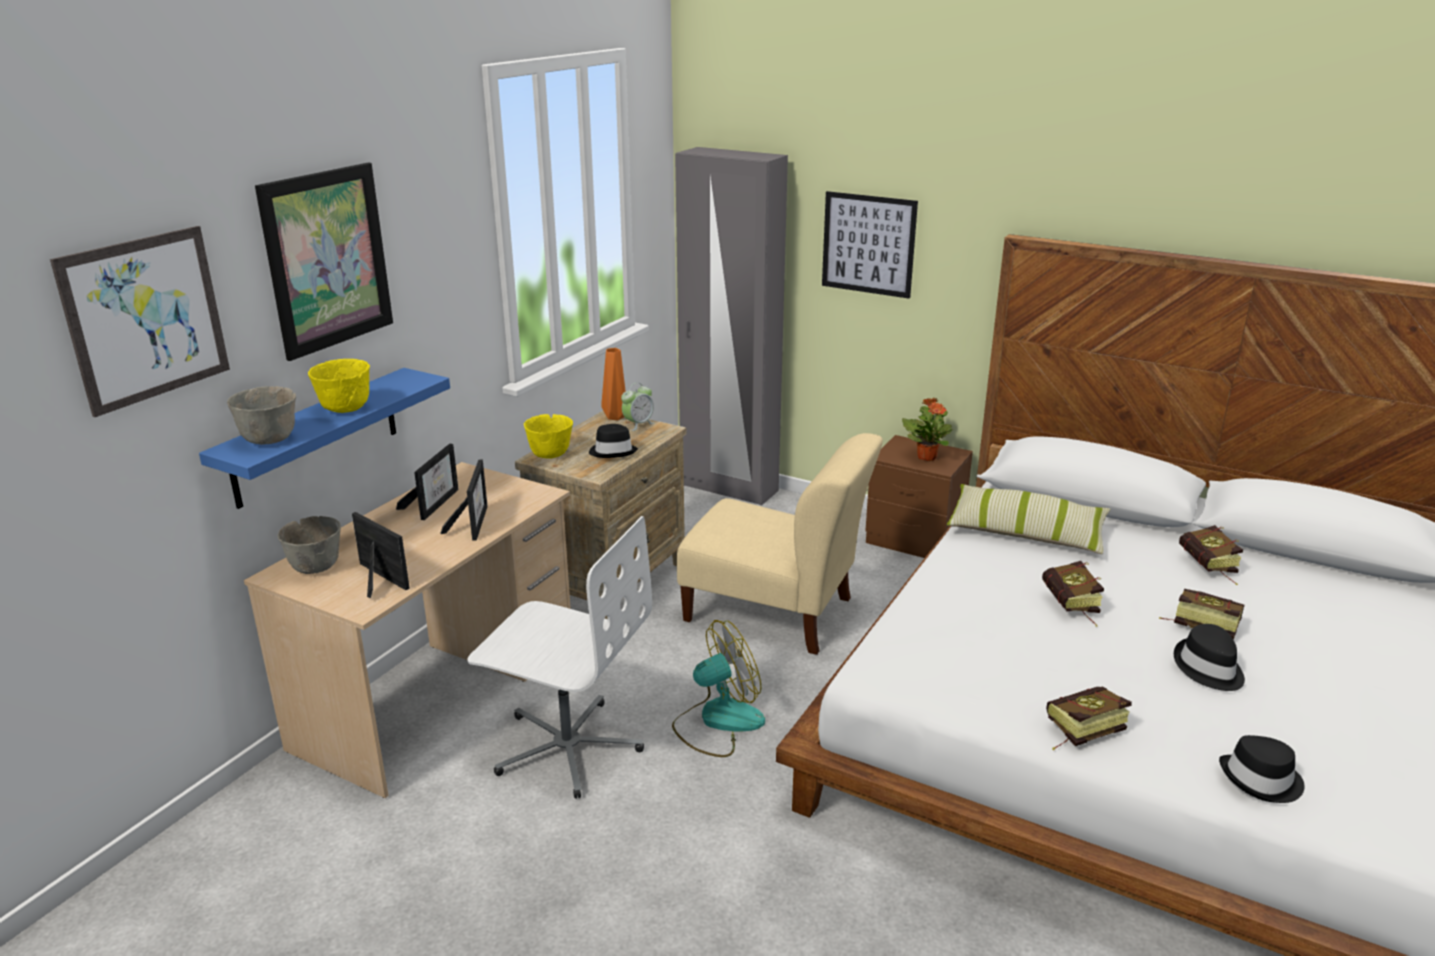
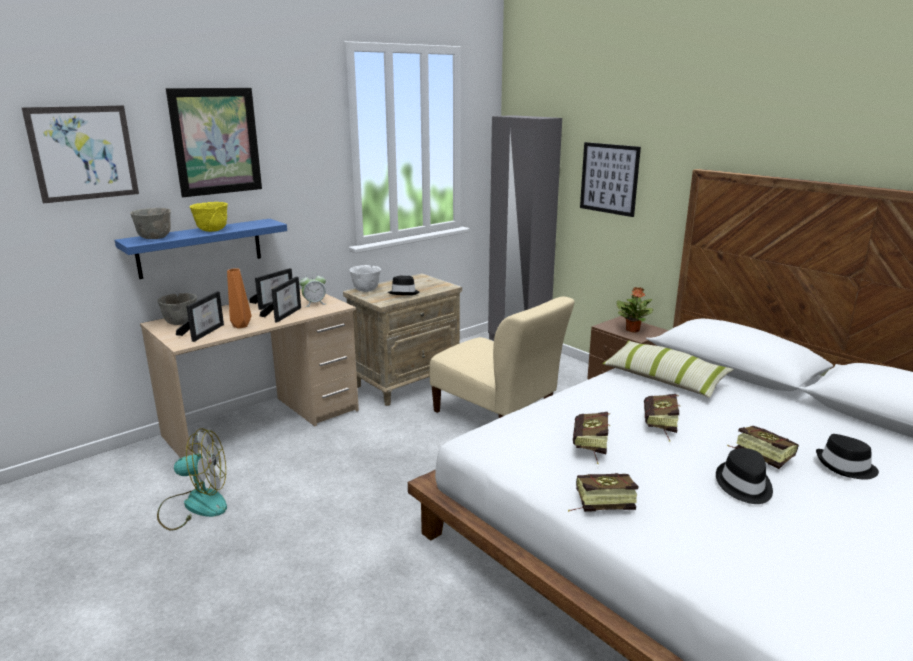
camera: 20 degrees right, 5 degrees down
(376, 579) = (204, 332): picture frame -> picture frame turned 45 degrees clockwise
(550, 454) = (366, 290): yellow bowl -> white bowl
(567, 747) = (311, 466): white office chair -> none
(614, 417) = (422, 277): orange vase -> orange vase (240, 326)
(638, 424) = (433, 282): alarm clock -> alarm clock (314, 303)
(718, 722) = (413, 471): fan -> fan (194, 505)
(1210, 569) = (800, 423): book -> book (590, 448)
(1261, 780) = (728, 570): black hat -> black hat (846, 466)

